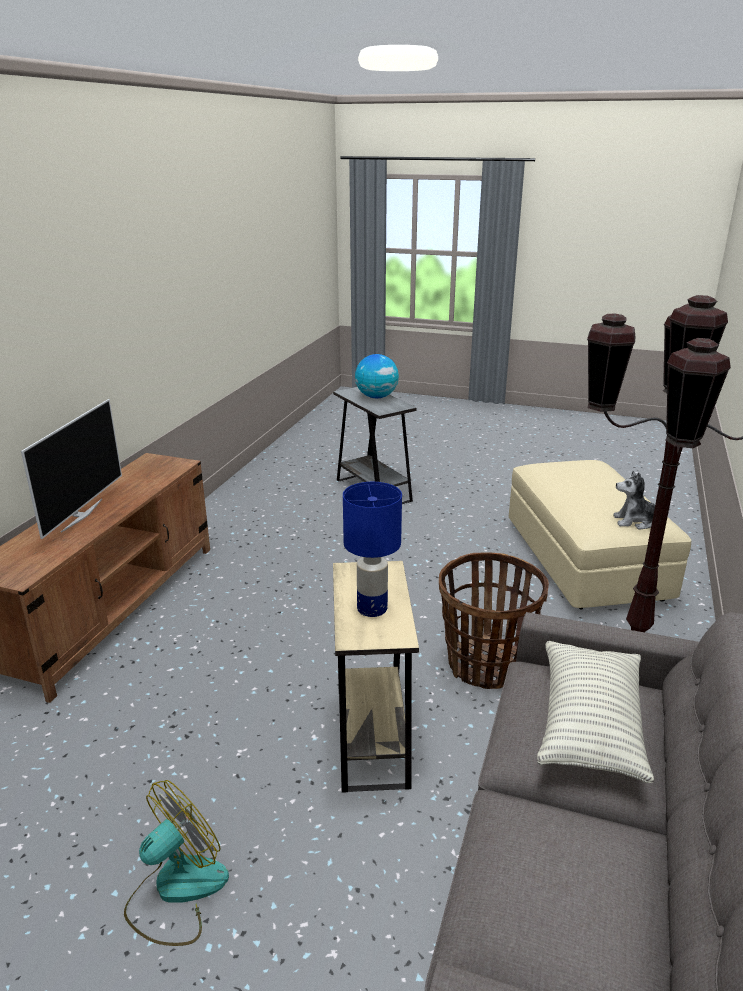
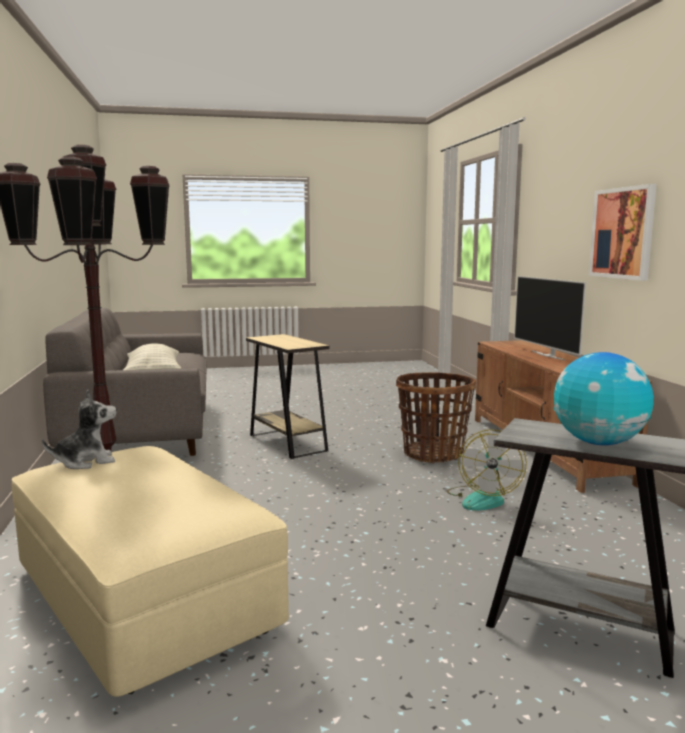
camera: 150 degrees right, 15 degrees down
(76, 340) = (622, 233): none -> picture
(176, 891) = (324, 406): fan -> fan (483, 498)
(371, 608) = (283, 339): blue table lamp -> none
(486, 665) = (234, 480): basket -> basket (433, 454)

